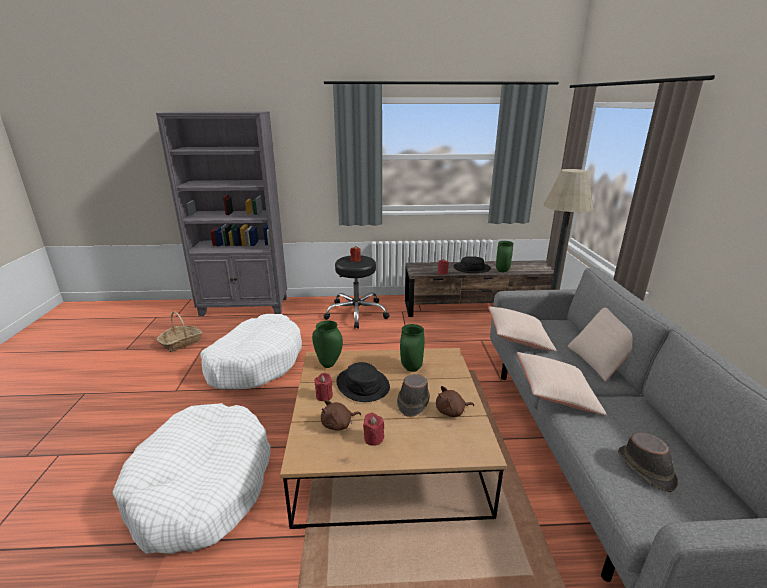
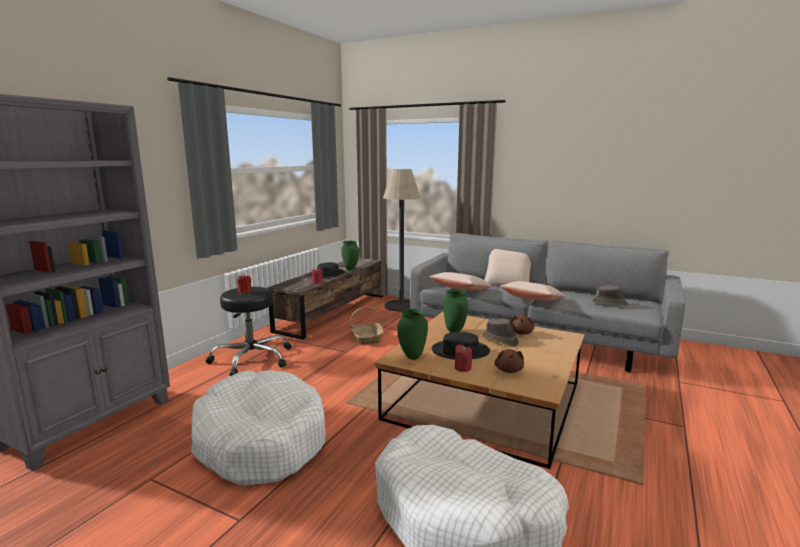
camera: 60 degrees left, 10 degrees down
(181, 343) = (97, 500): basket -> basket (367, 338)
(373, 438) = (535, 362): red candle -> none

